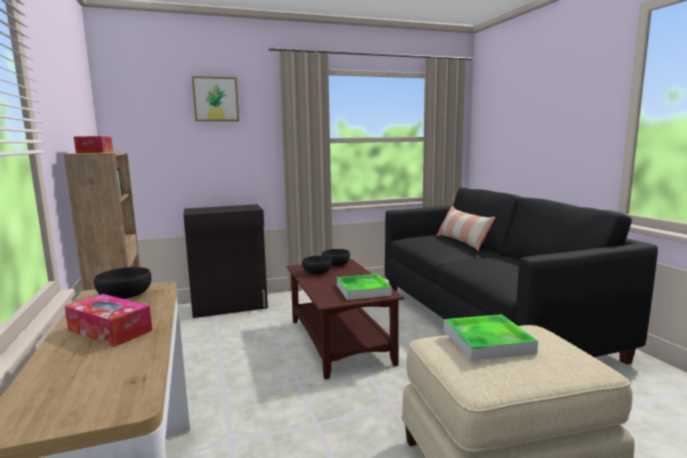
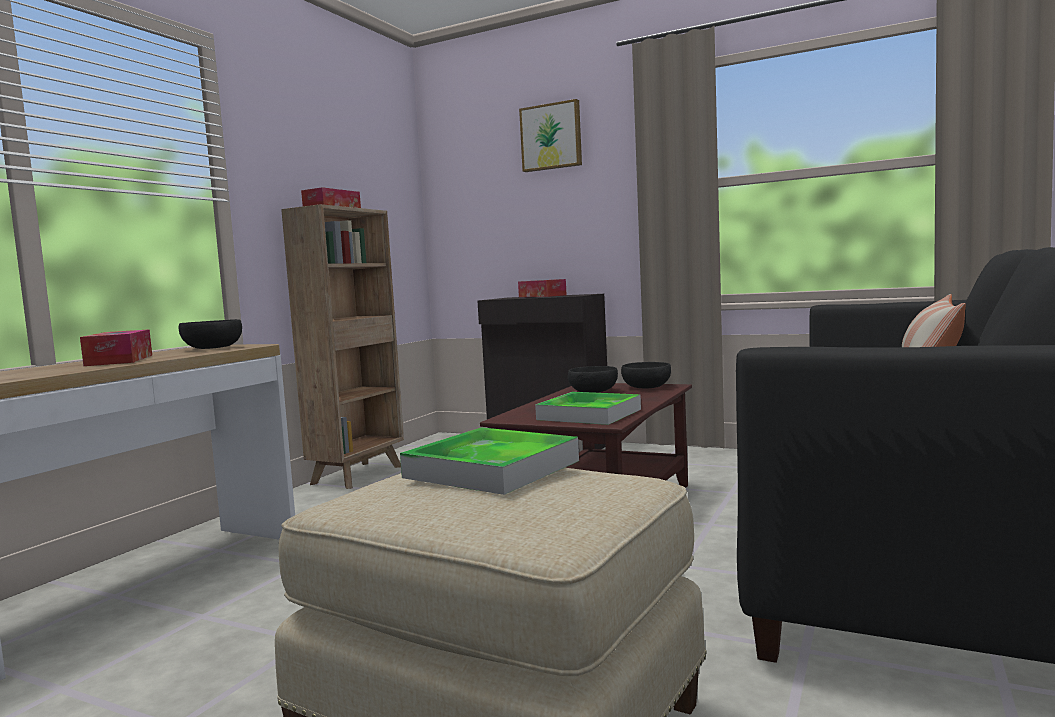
camera: 45 degrees right, 5 degrees down
(220, 208) = (542, 296): none -> tissue box

